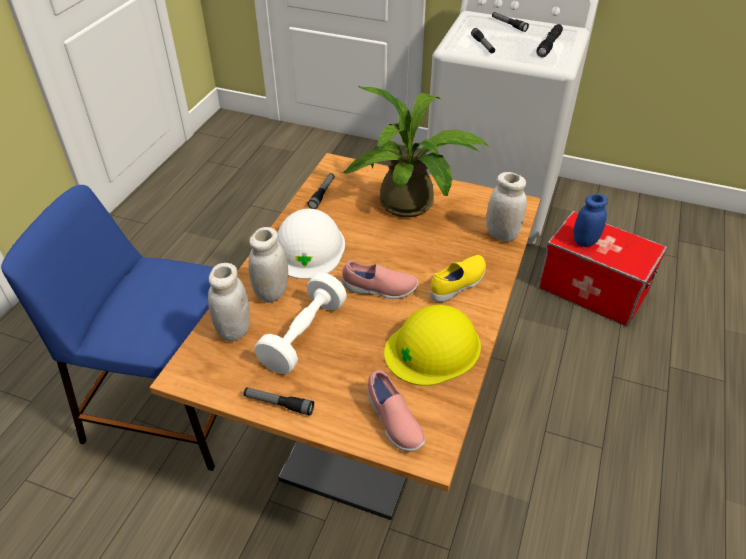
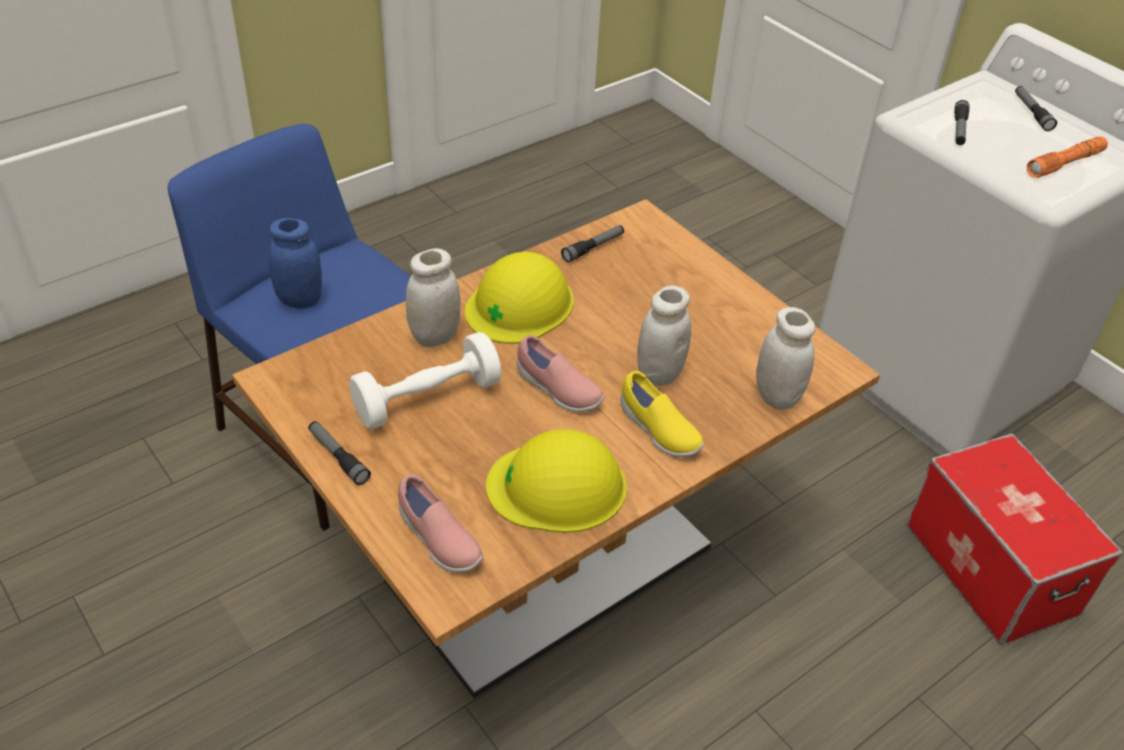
camera: 30 degrees right, 0 degrees up
(234, 330) = (360, 357): white jar -> white jar (659, 374)
(308, 248) = (520, 304): white hard hat -> yellow hard hat
(393, 422) = (438, 540): pink shoe -> pink shoe turned 45 degrees counterclockwise
(412, 206) = (693, 309): potted plant -> none
(458, 285) = (658, 431): yellow shoe -> yellow shoe turned 60 degrees clockwise
(549, 45) = (1065, 164): black flashlight -> orange flashlight
(585, 241) = (991, 483): blue jar -> blue jar (300, 300)

